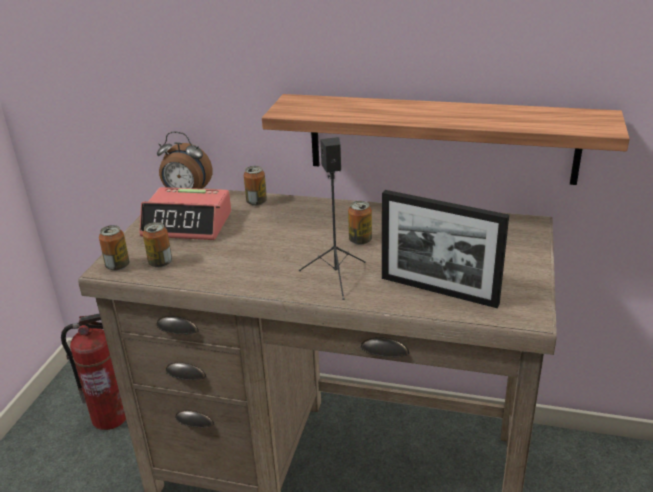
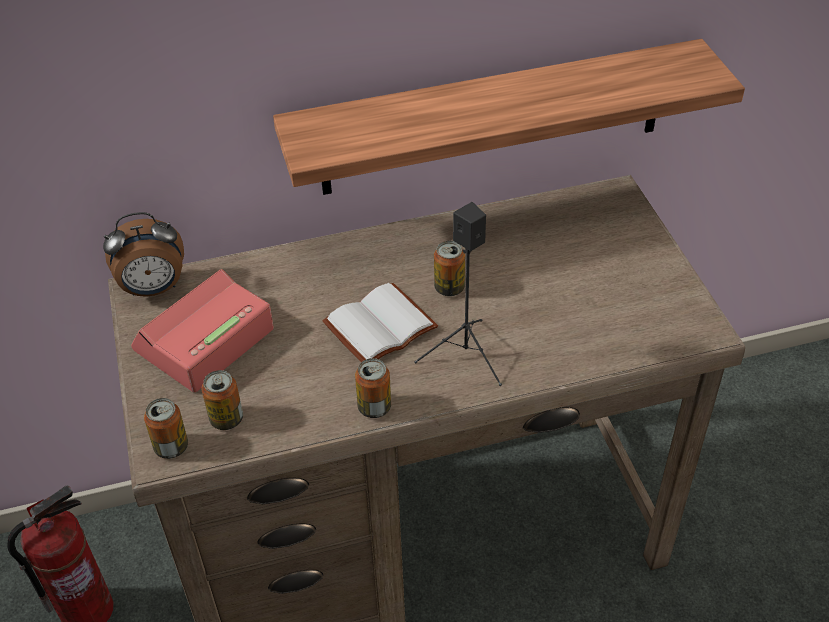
camera: 30 degrees left, 15 degrees up
(188, 224) = (204, 341): alarm clock -> alarm clock turned 150 degrees clockwise
(256, 202) = (265, 269): can -> can (374, 407)
(295, 248) = (380, 328): none -> white book
(438, 291) = (592, 332): picture frame -> none

